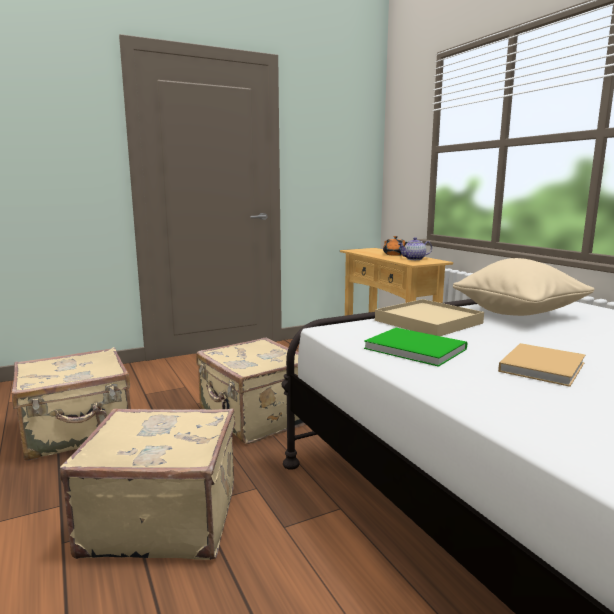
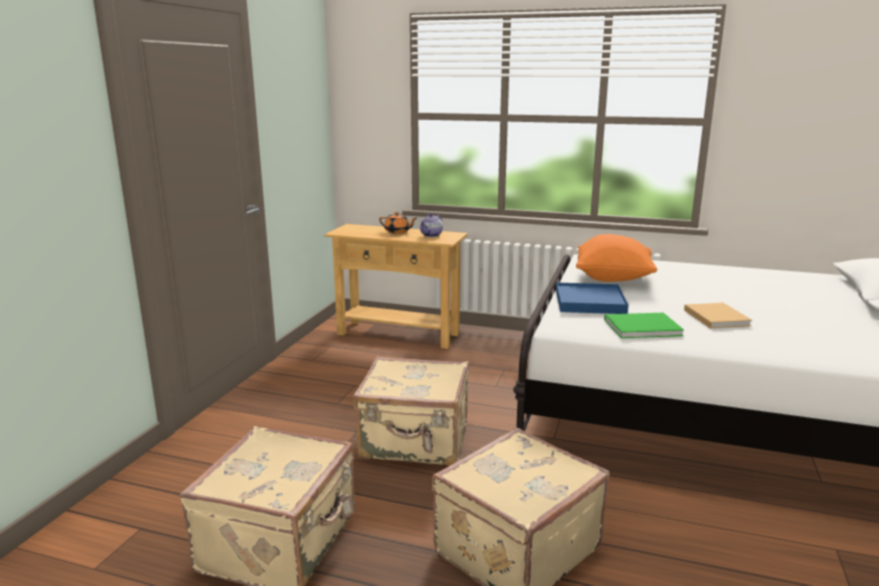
camera: 45 degrees left, 5 degrees up
(428, 322) = (590, 302): beige tray -> blue tray
(518, 314) = (613, 278): beige pillow -> orange pillow

